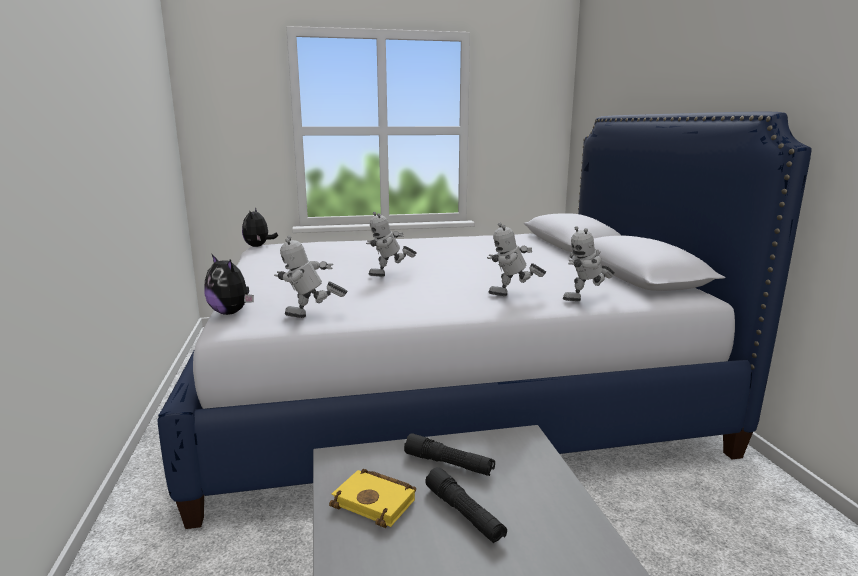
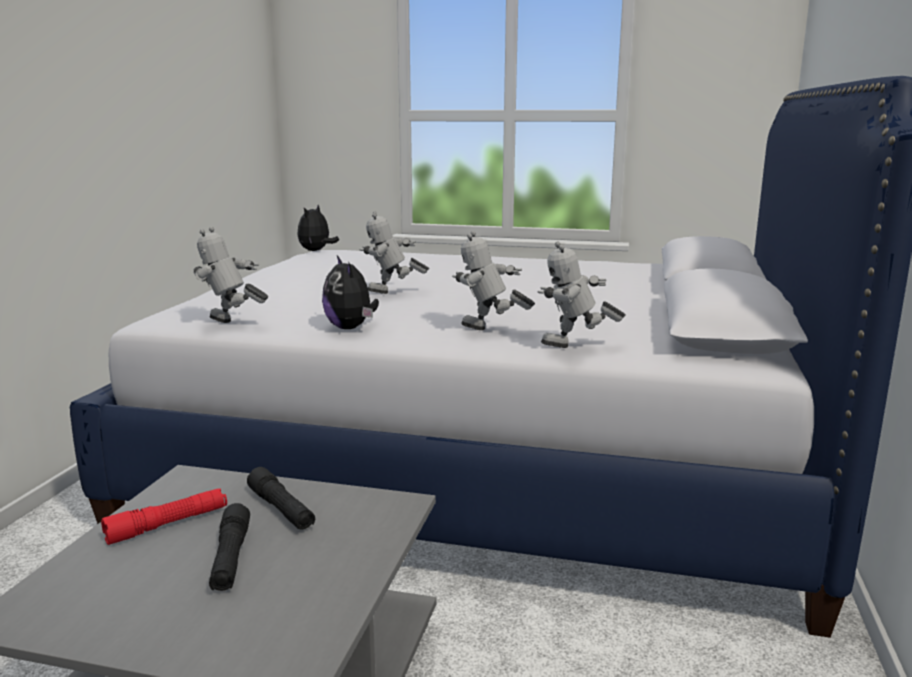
camera: 25 degrees right, 0 degrees up
(231, 312) = (174, 310): plush toy -> plush toy (351, 328)
(377, 502) = (168, 525): yellow book -> red flashlight

